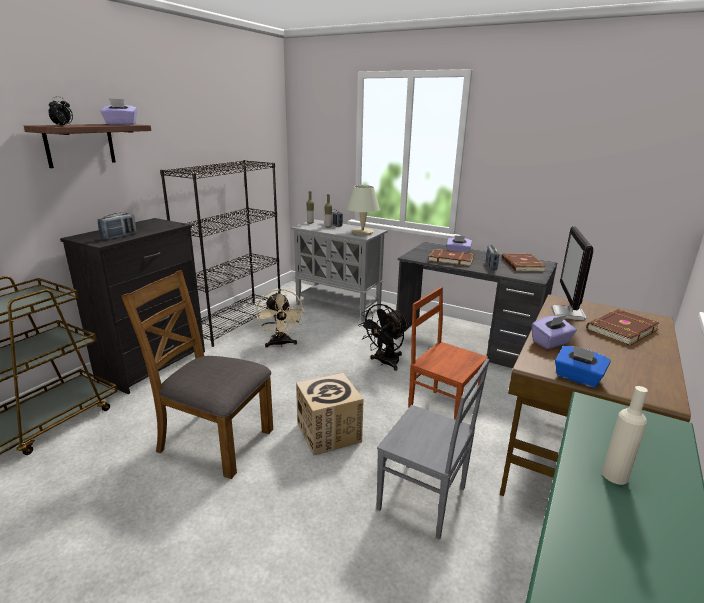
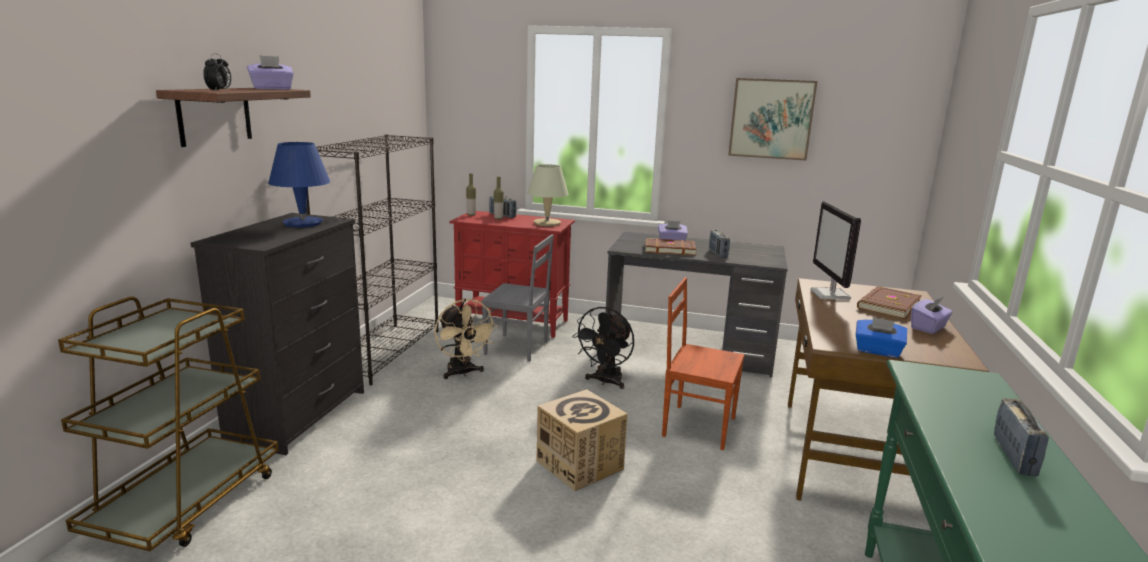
camera: 15 degrees left, 5 degrees down
(119, 236) = (275, 237): radio -> radio (1014, 456)
(151, 226) = (302, 223): none -> blue table lamp
(214, 440) = (441, 493): brown chair -> none
(339, 306) = (513, 322): grey cabinet -> red cabinet
(423, 500) = (721, 517): grey chair -> grey chair (517, 348)
(521, 265) = (749, 251): brown book -> none
(551, 342) = (832, 322): purple tissue box -> purple tissue box (928, 328)
(556, 148) = (771, 119): none -> picture
(615, 475) = (965, 418): beige bottle -> none

